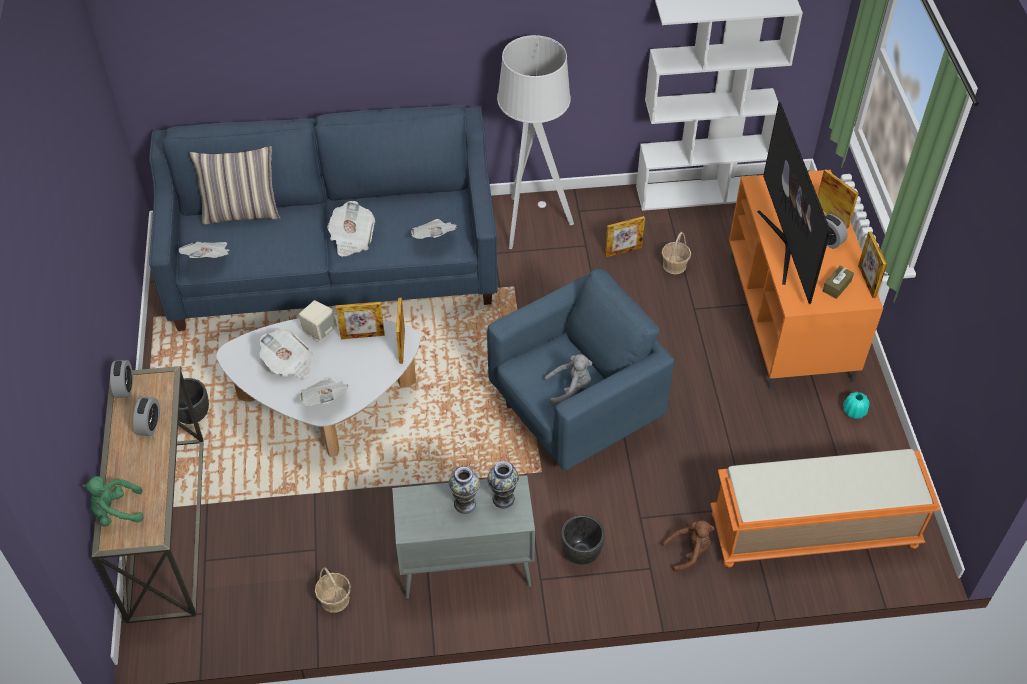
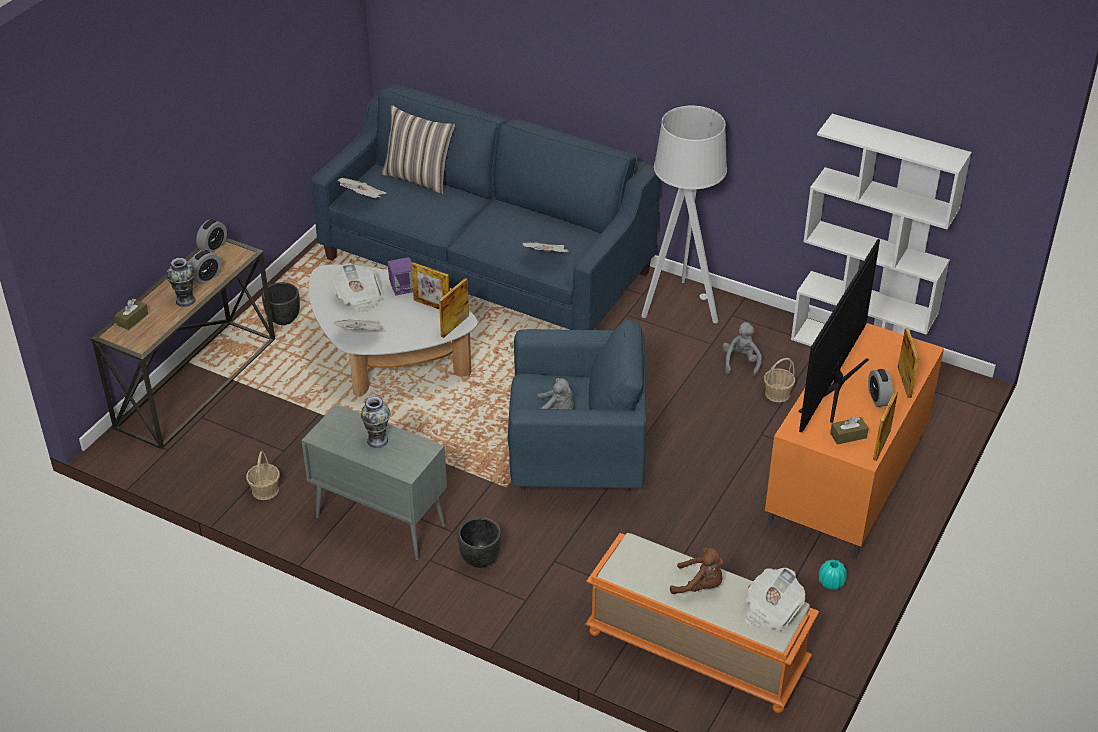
camera: 35 degrees right, 10 degrees down
(116, 511) = (132, 319): green plush toy -> brown tissue box
(319, 331) = (403, 288): beige speaker -> purple speaker
(351, 239) = (483, 231): newspaper -> newspaper (770, 611)
(503, 499) = (409, 452): vase -> vase (185, 300)
(623, 251) = (741, 362): picture frame -> grey plush toy
(689, 551) = (570, 606): brown plush toy -> brown plush toy (699, 585)

